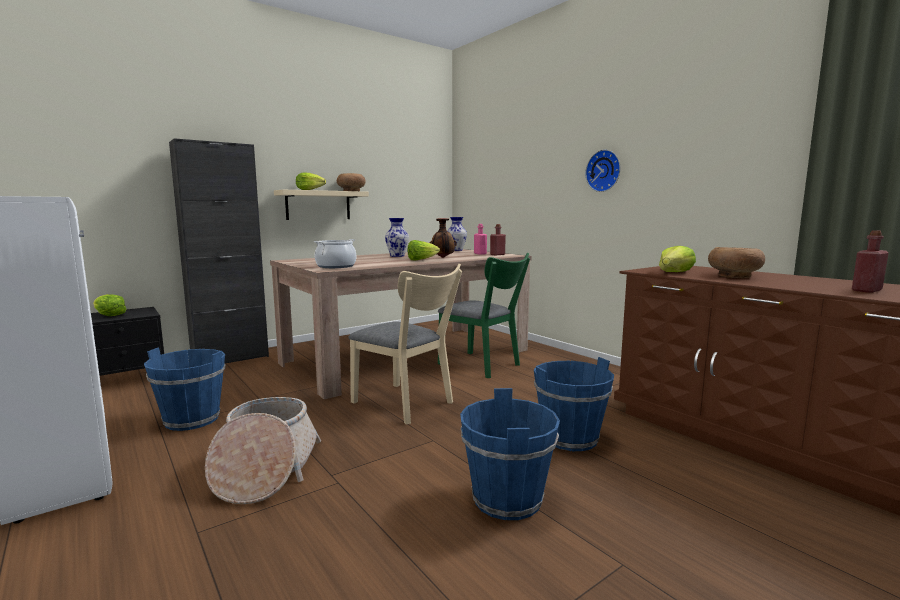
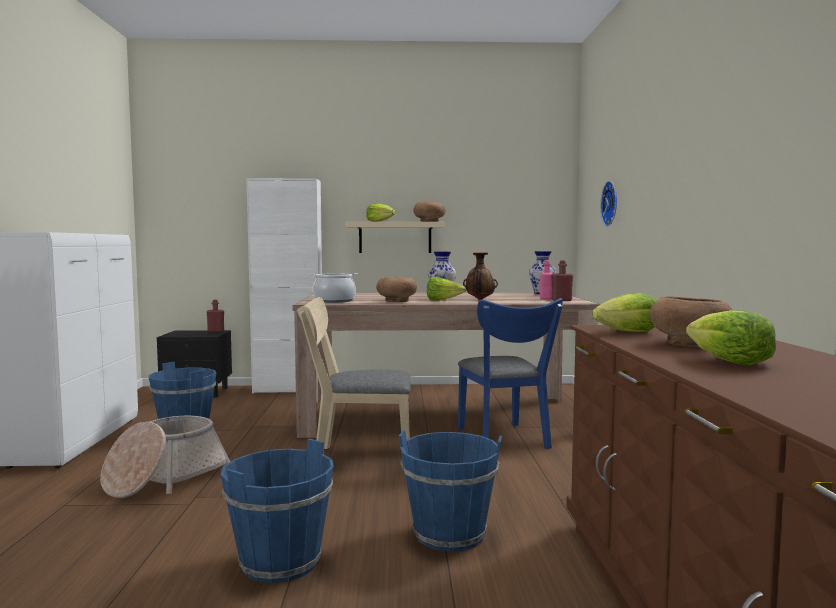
camera: 35 degrees right, 5 degrees down
(109, 315) = (188, 333): lettuce -> lettuce (729, 361)
(230, 359) = (288, 389): black cabinet -> white cabinet
(389, 263) = (396, 301): none -> brown bowl
(407, 404) = (355, 459): beige chair -> beige chair turned 105 degrees clockwise
(483, 365) = (504, 440): green chair -> blue chair
(604, 171) = (682, 185): wall clock -> wall clock (612, 203)
(866, 290) = (785, 380): red bottle -> red bottle (216, 331)

